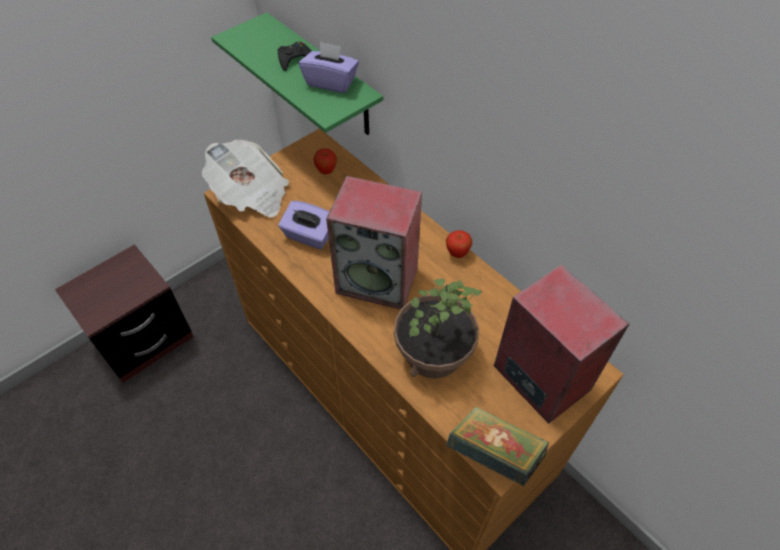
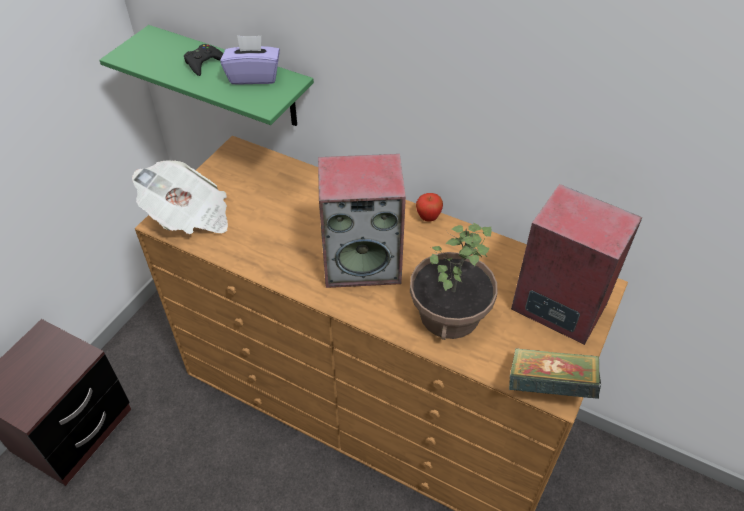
camera: 20 degrees left, 5 degrees down
(309, 236) = (271, 240): purple tissue box -> none
(326, 171) = (259, 174): apple -> none

